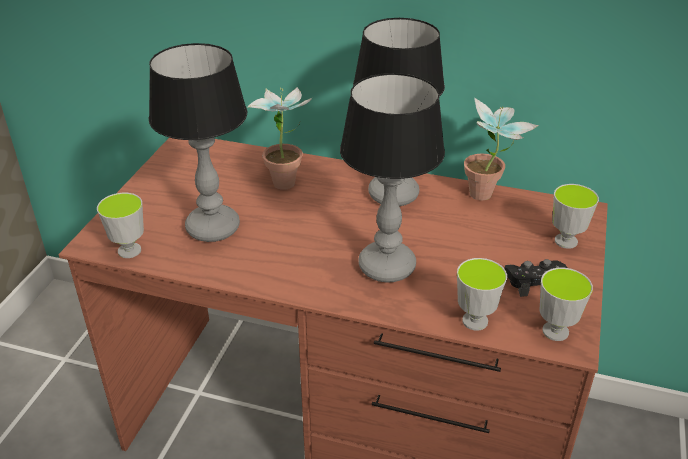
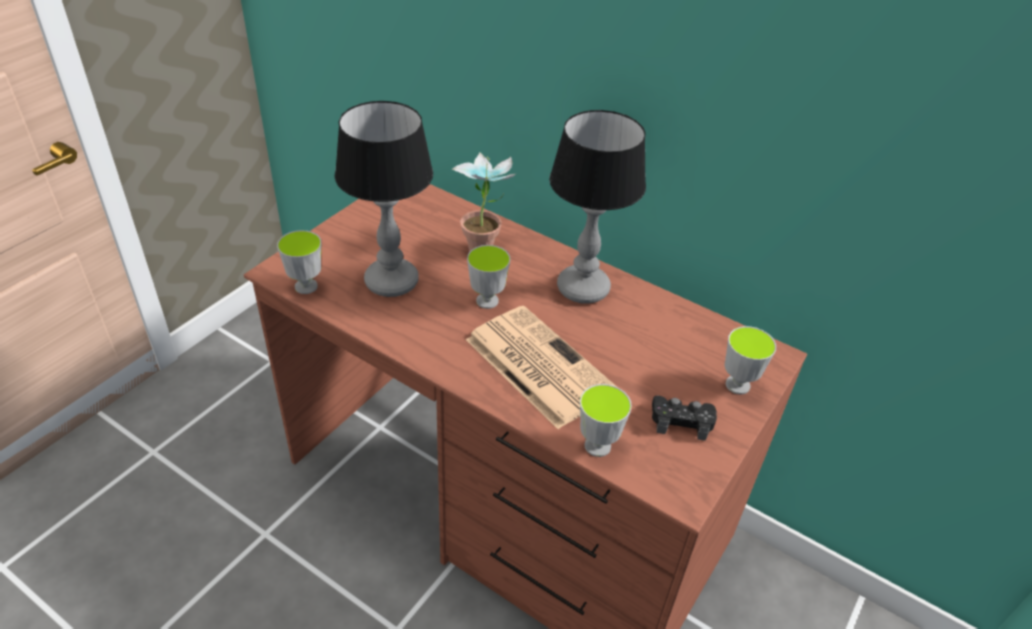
camera: 15 degrees right, 5 degrees up
(385, 267) = (537, 365): table lamp -> newspaper
(487, 197) = (679, 316): potted plant -> none
(555, 331) = (674, 480): cup -> cup (487, 301)

